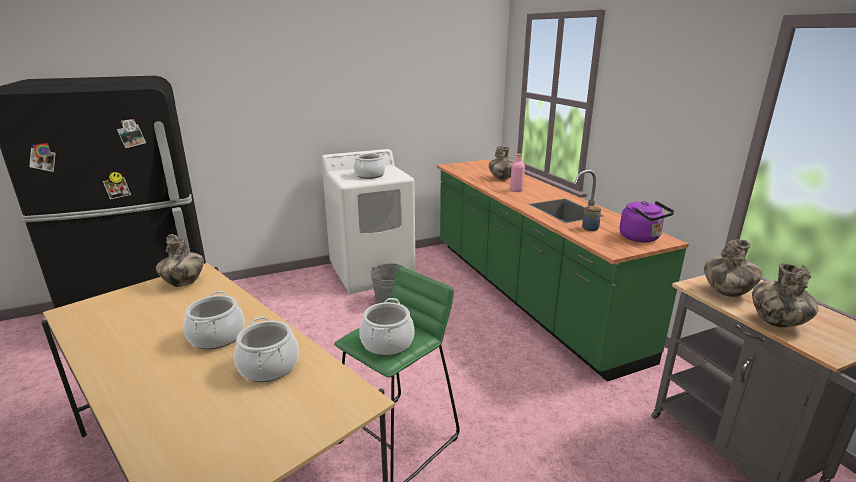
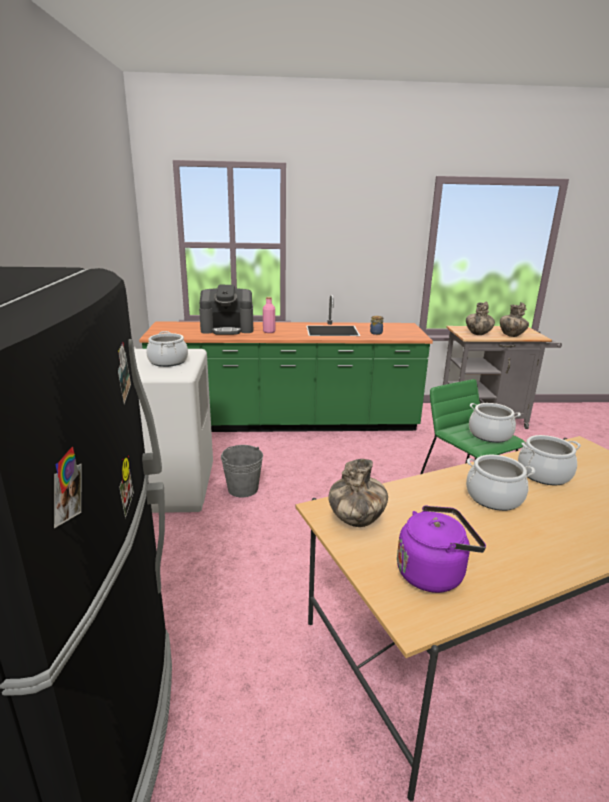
camera: 70 degrees left, 0 degrees up
(502, 178) = (227, 329): vase -> coffee machine
(641, 238) = (401, 328): purple kettle -> purple kettle (433, 573)

